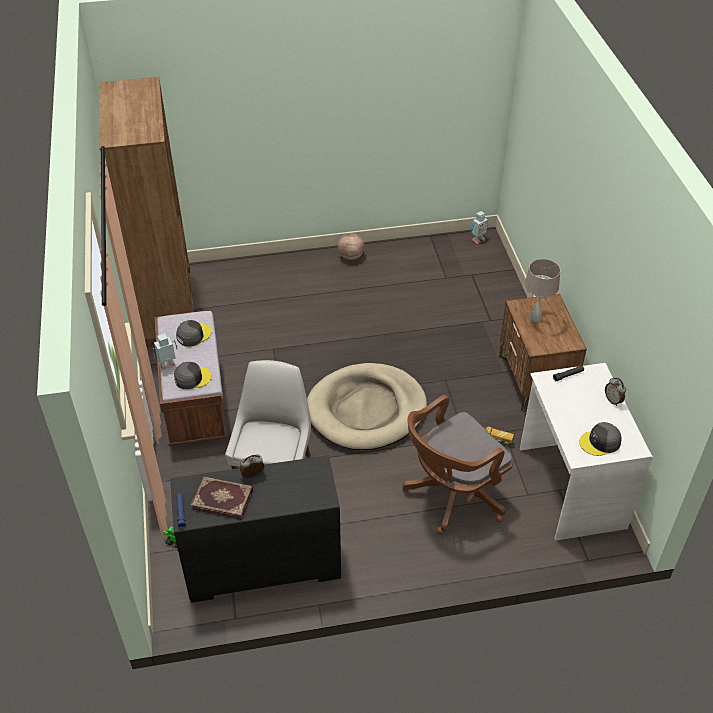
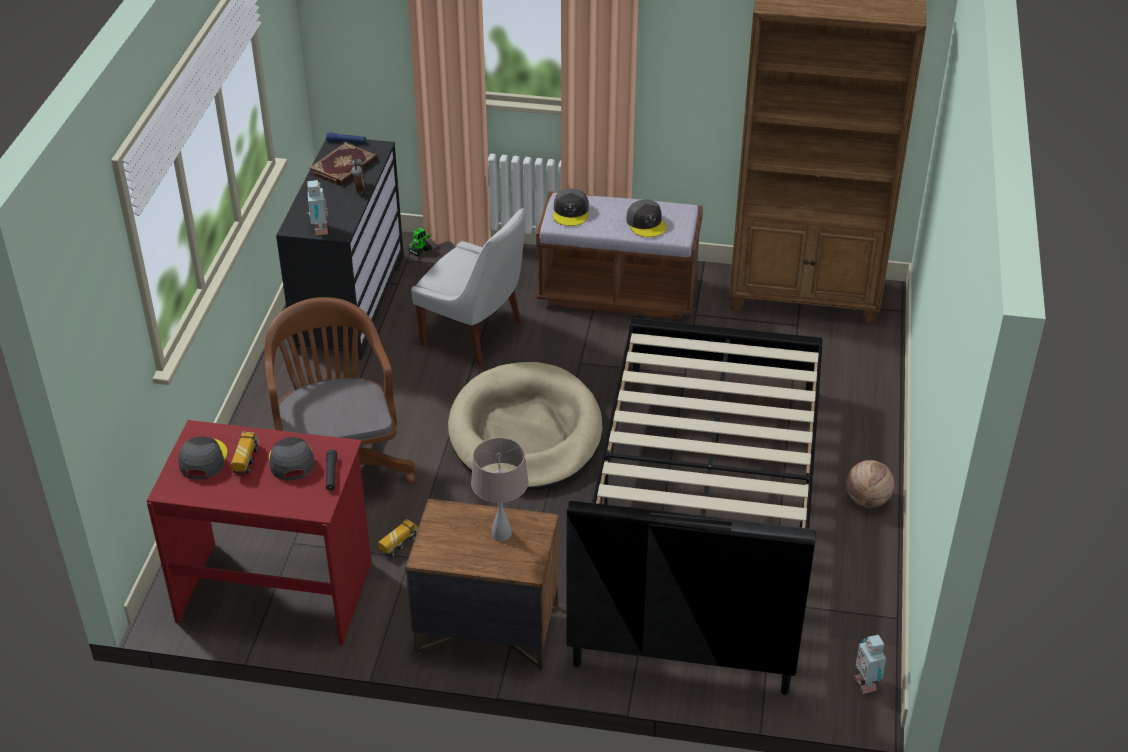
camera: 110 degrees right, 5 degrees down
(168, 365) = (602, 199): toy robot -> toy robot (319, 230)
(399, 315) = (701, 518): none -> black bed
(570, 487) = (276, 590): white desk -> red desk
(571, 398) = (291, 461): none -> grey cap
(585, 420) = (246, 460): none -> toy truck
(613, 400) = (258, 501): alarm clock -> none

